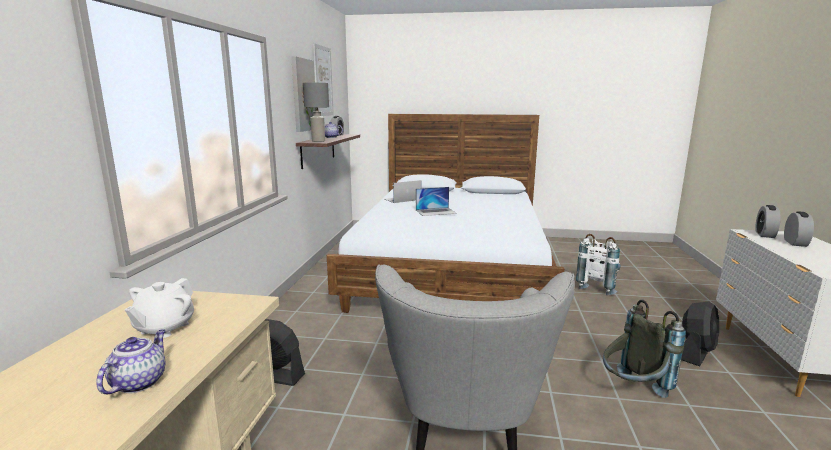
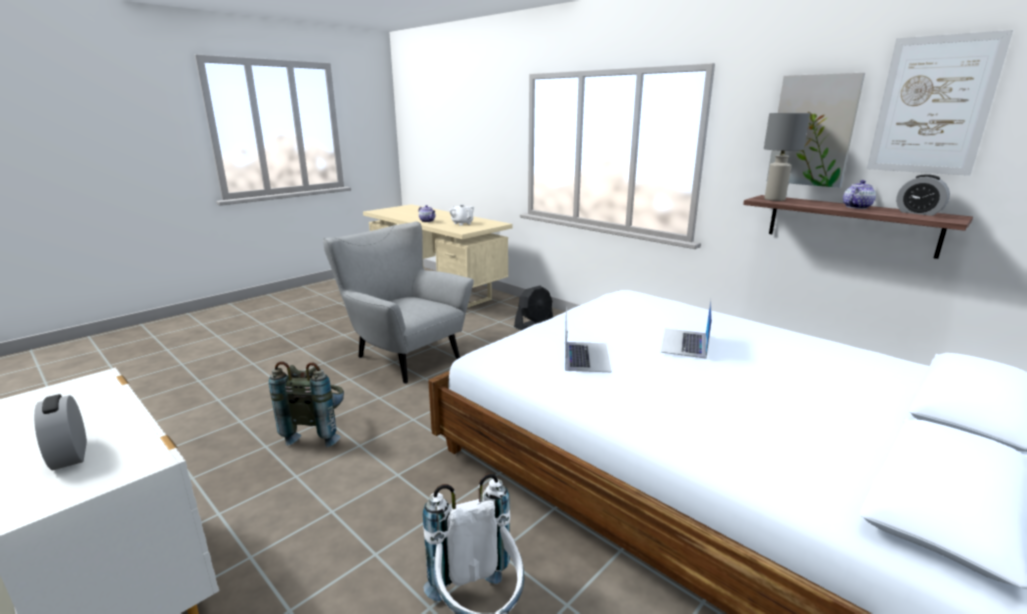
camera: 125 degrees right, 5 degrees up
(402, 199) = (818, 351): laptop -> laptop (586, 356)
(696, 352) = (259, 525): black fan -> none
(764, 234) = (114, 466): alarm clock -> none

